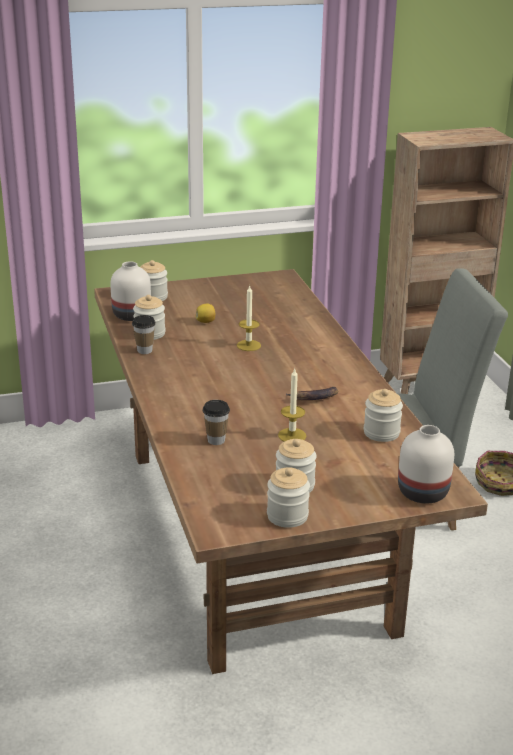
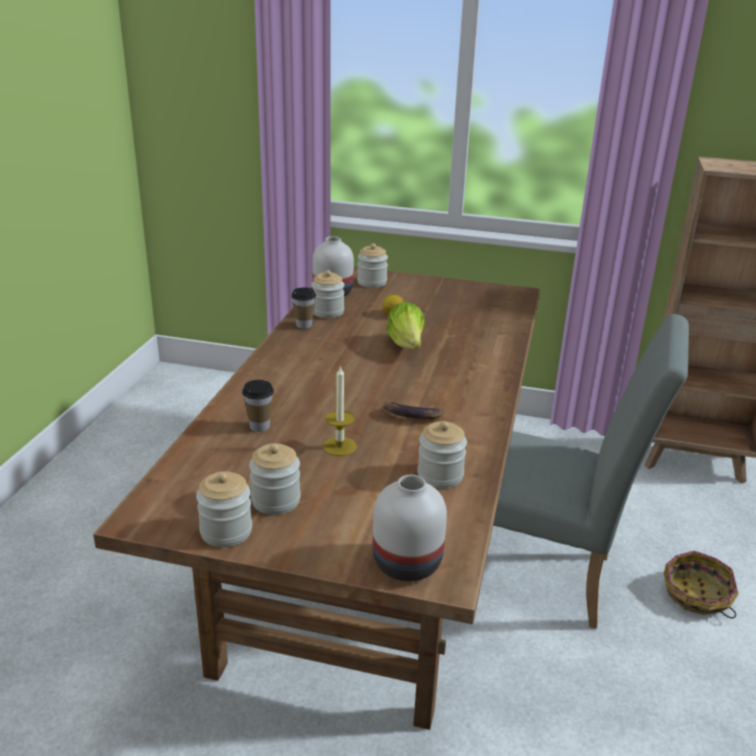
camera: 30 degrees right, 0 degrees up
(248, 345) = (407, 346): candle -> lettuce

